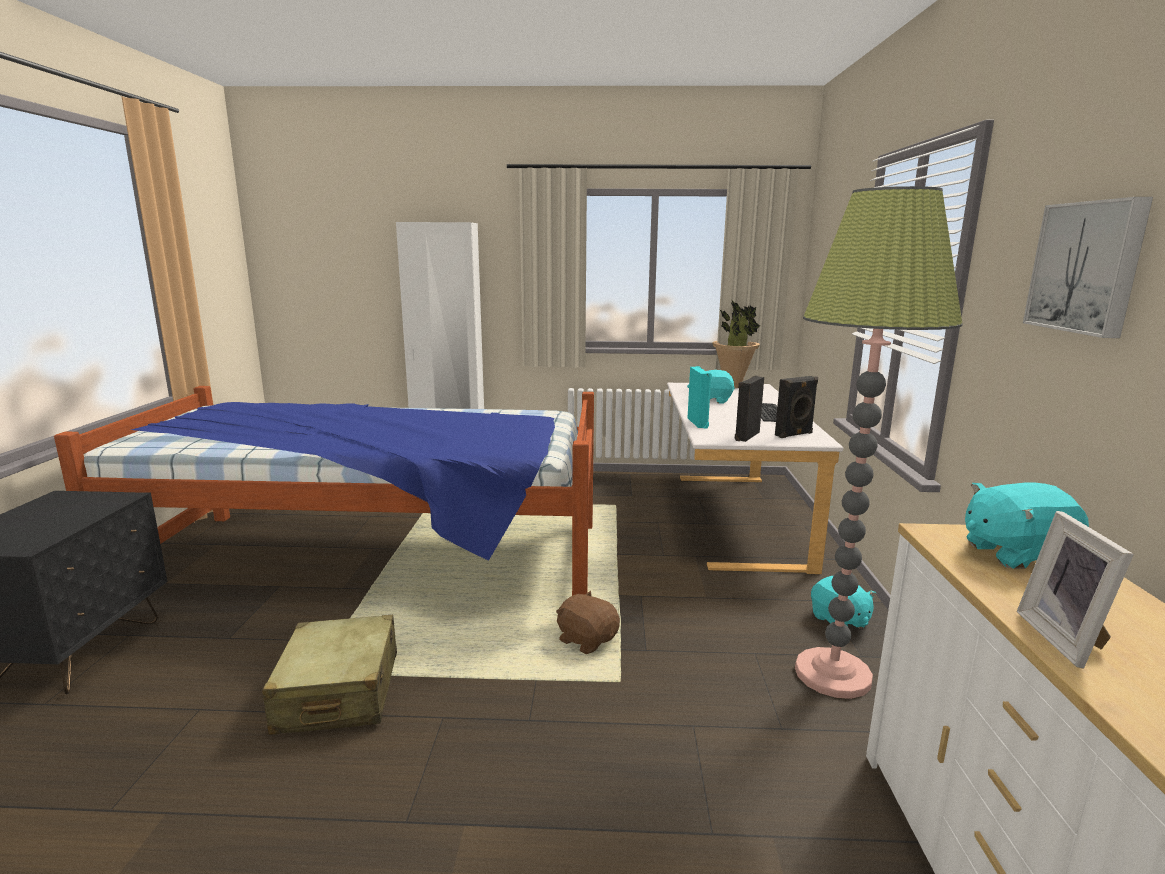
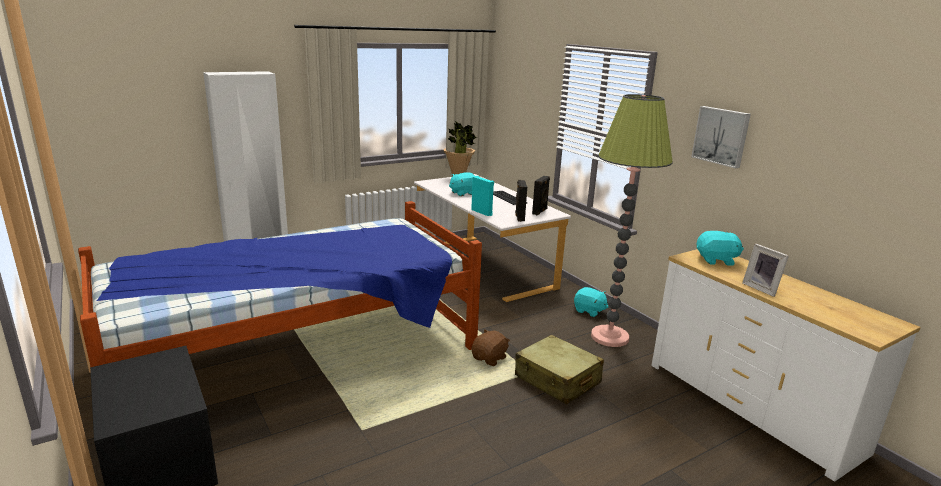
camera: 35 degrees left, 5 degrees up
(338, 692) = (394, 433): beige suitcase -> beige suitcase (557, 380)
(587, 640) = (490, 358): brown plush toy -> brown plush toy turned 120 degrees clockwise
(1014, 554) = (716, 260): turquoise plush toy -> turquoise plush toy turned 135 degrees counterclockwise

